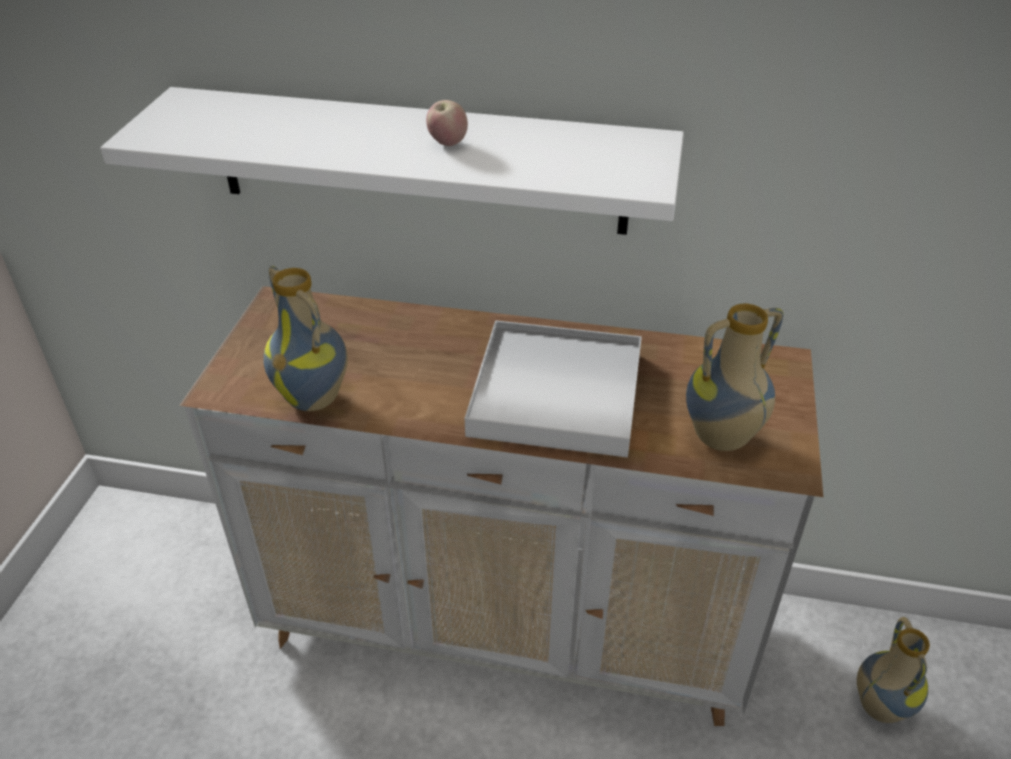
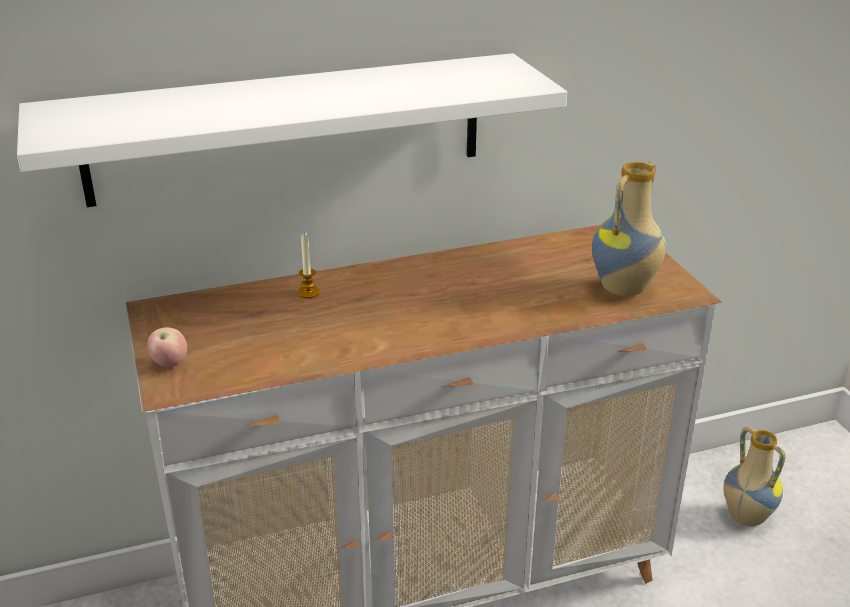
camera: 30 degrees left, 10 degrees down
(315, 398) = (273, 364): vase -> none
(411, 329) = (308, 293): none -> candle
(447, 143) = (346, 91): apple -> apple (170, 364)
(556, 393) = (477, 299): white tray -> none

